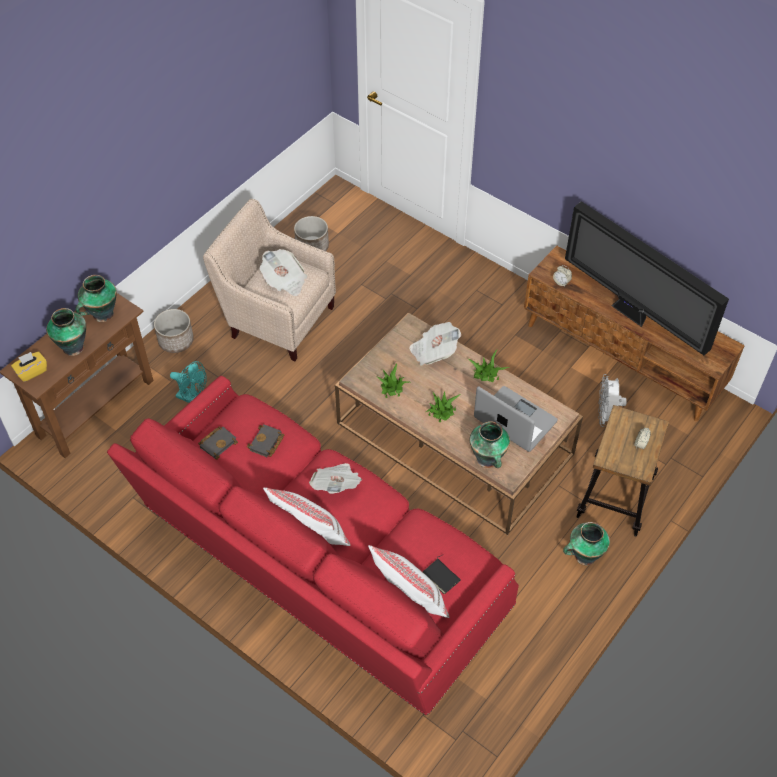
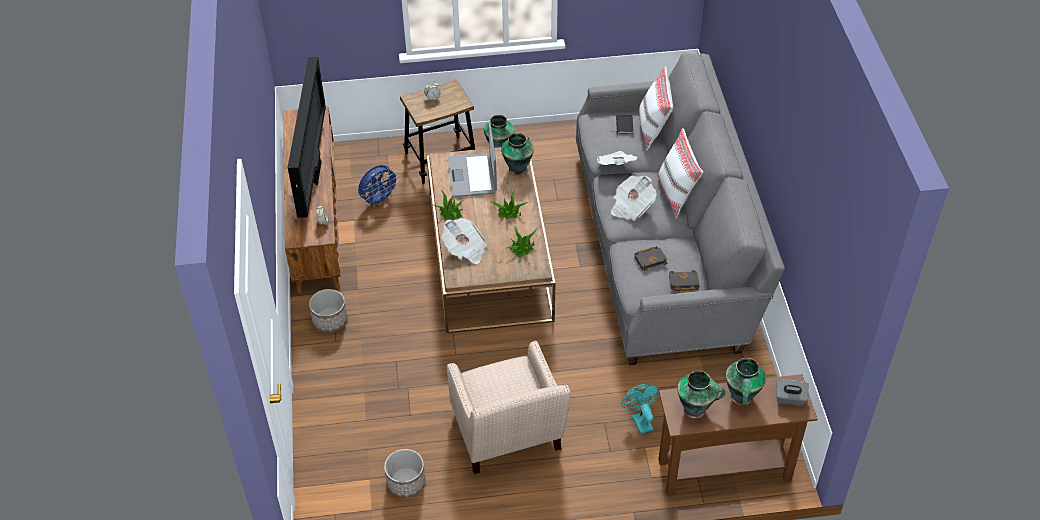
camera: 135 degrees left, 5 degrees down
(32, 371) = (790, 399): yellow tissue box -> grey tissue box
(176, 341) = (608, 481): planter -> planter (330, 320)
(284, 281) = (502, 385): newspaper -> newspaper (616, 166)
(318, 569) = (663, 247): red sofa -> grey sofa
(606, 416) = (379, 200): white fan -> blue fan

